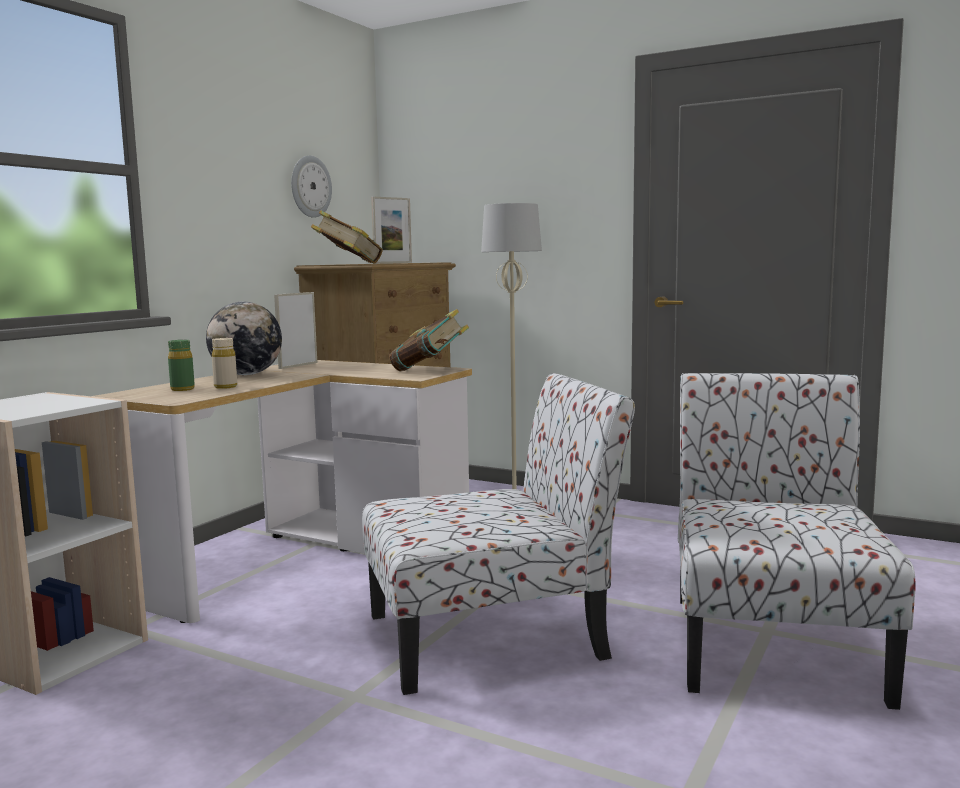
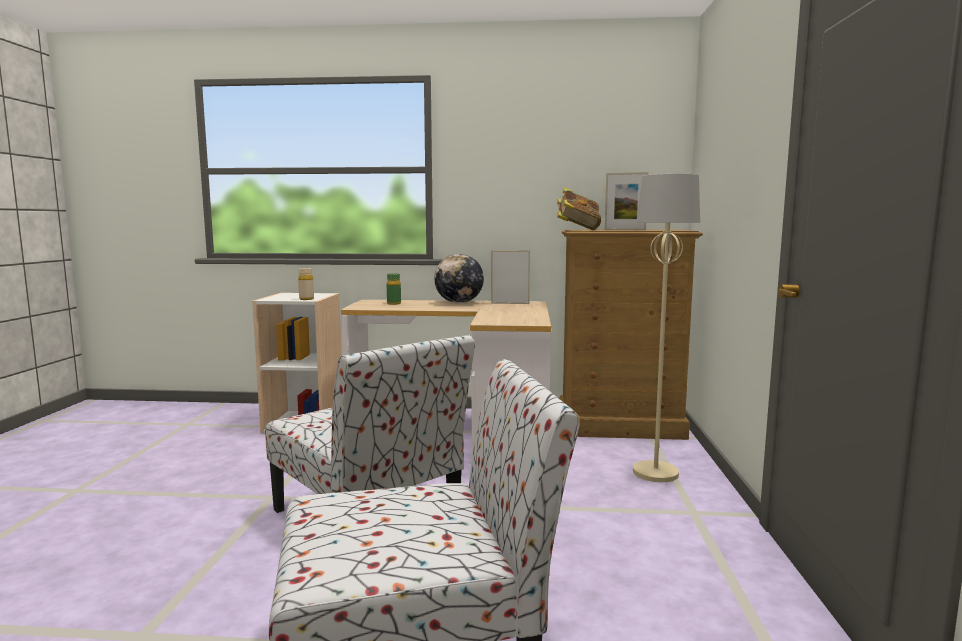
camera: 65 degrees right, 0 degrees up
(225, 387) = (408, 306): beige bottle -> beige bottle (306, 299)
(310, 186) = (593, 167): wall clock -> none
(429, 370) = (522, 321): book -> none

